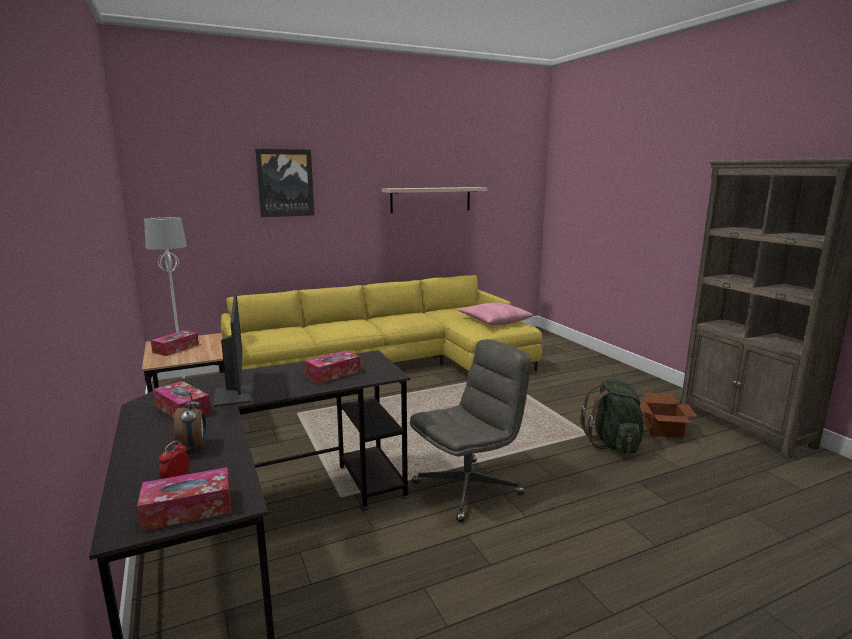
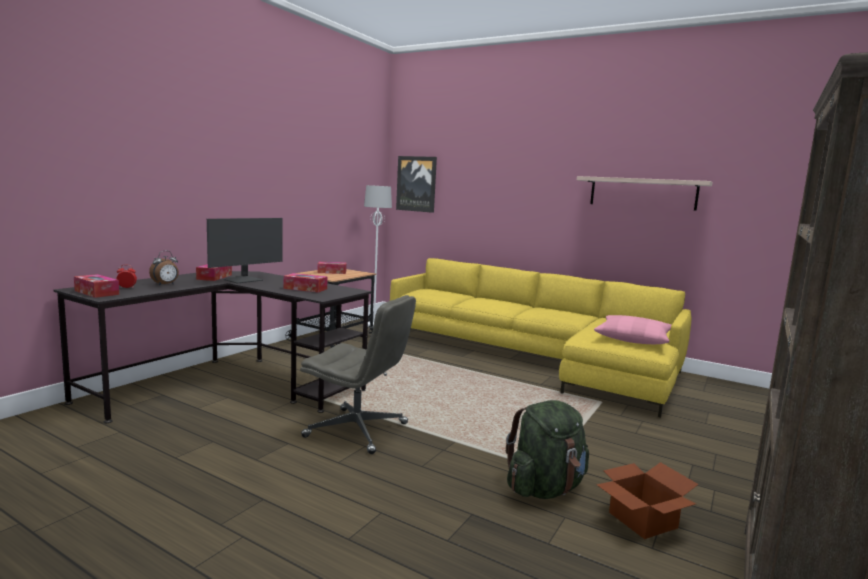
camera: 55 degrees right, 5 degrees down
(285, 183) = (493, 168): picture -> picture (416, 184)

